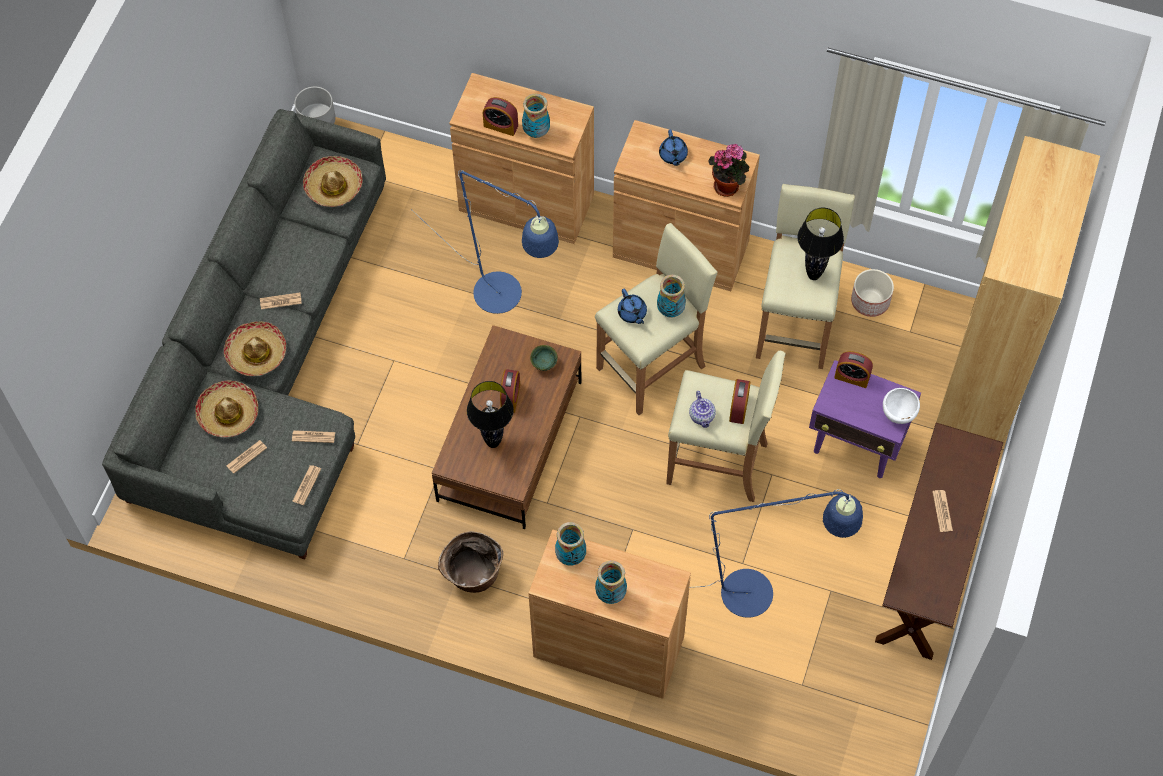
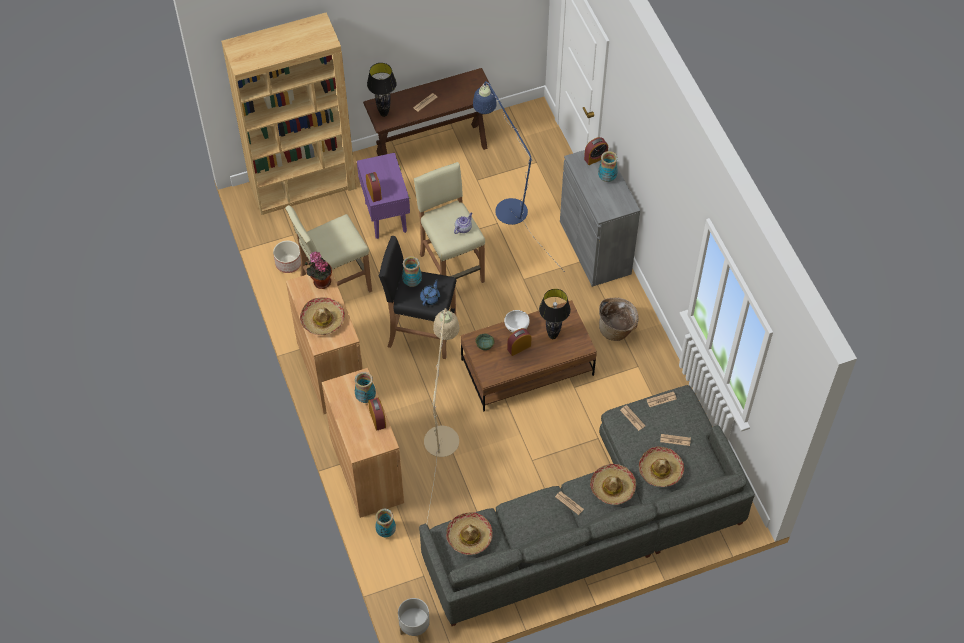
camera: 130 degrees left, 5 degrees down
(506, 300) = (442, 432): blue floor lamp -> beige floor lamp
(571, 555) = (604, 206): vase -> vase (385, 531)
(608, 647) = (595, 247): brown cabinet -> grey cabinet
(652, 367) = (421, 333): beige stool -> black stool
(673, 155) = (323, 320): blue teapot -> hat
(739, 407) = (443, 216): alarm clock -> alarm clock (595, 158)
(813, 275) = (331, 234): black table lamp -> black table lamp (384, 114)
(898, 415) = (379, 161): white bowl -> white bowl (516, 328)

